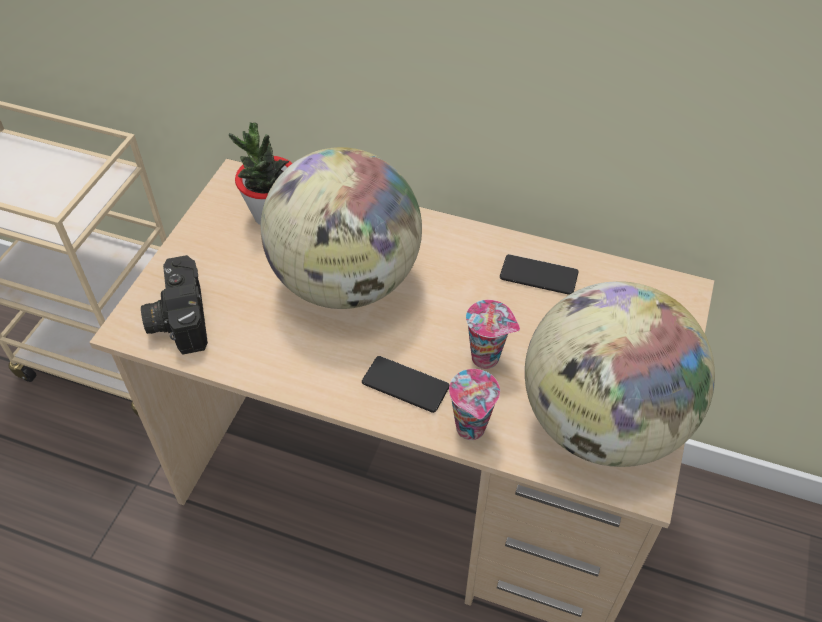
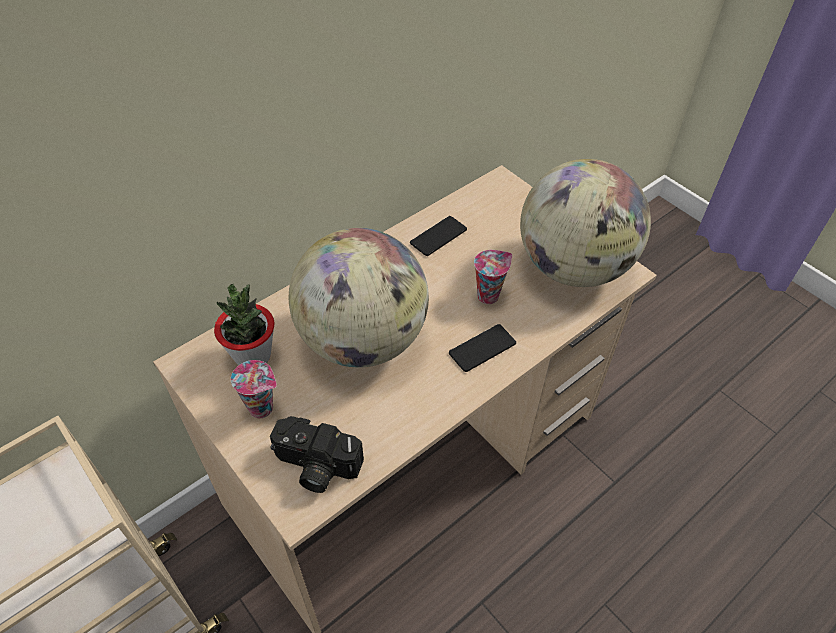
camera: 60 degrees left, 0 degrees up
(472, 429) = (541, 330): cup -> cup (263, 408)

